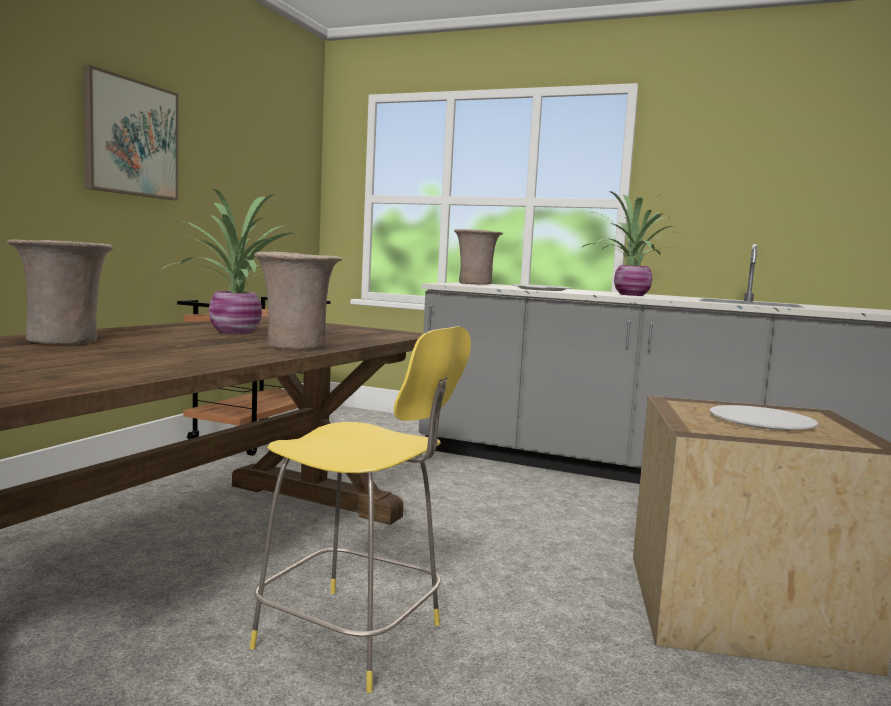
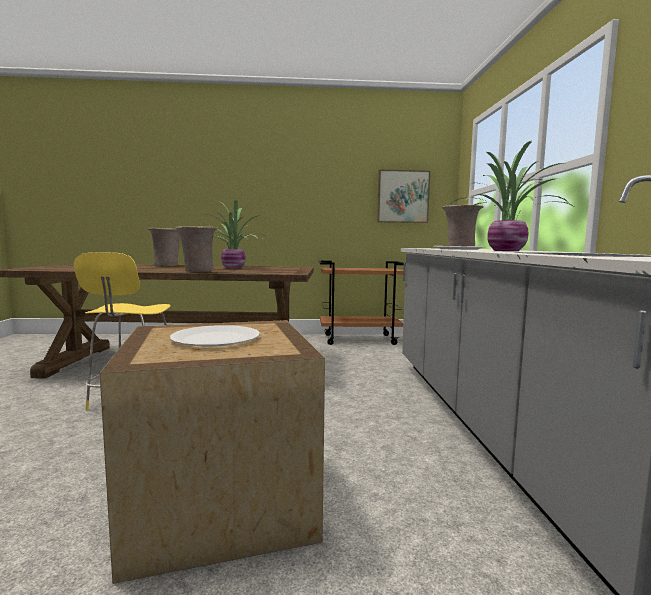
camera: 65 degrees right, 0 degrees up
(131, 138) = (295, 183): picture -> picture (403, 196)

